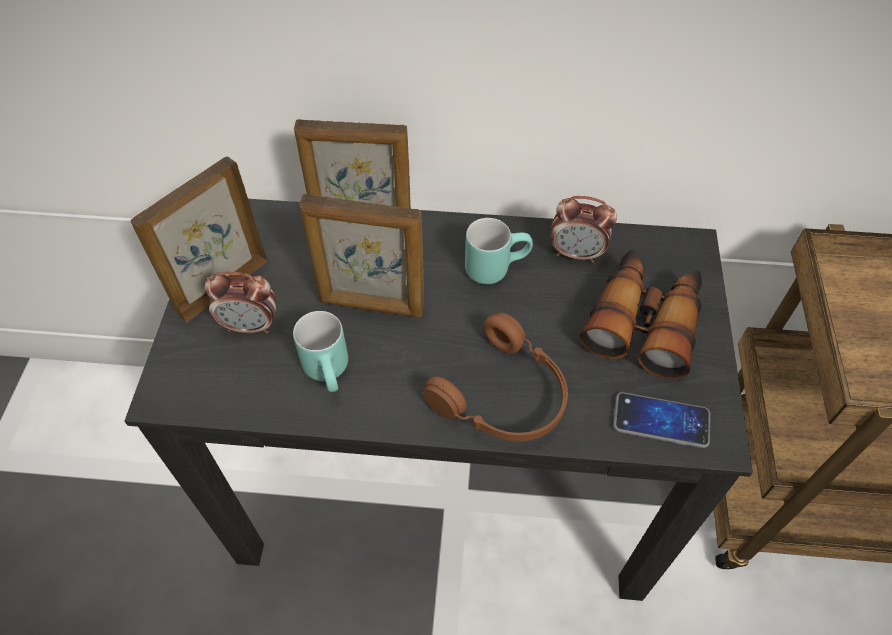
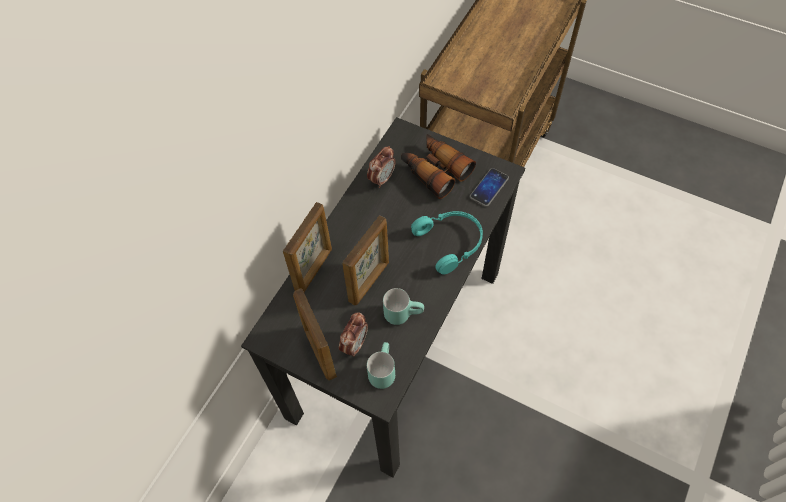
camera: 65 degrees left, 5 degrees up
(495, 266) = (372, 216): turquoise mug -> turquoise mug (381, 370)
(504, 397) = (451, 242): brown headphones -> turquoise headphones

